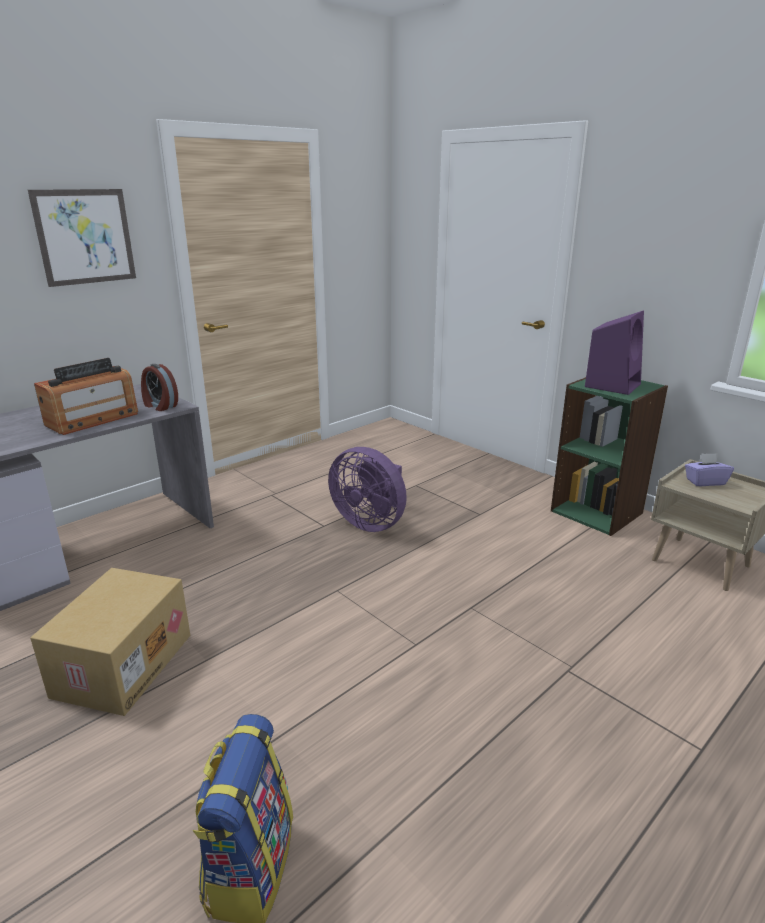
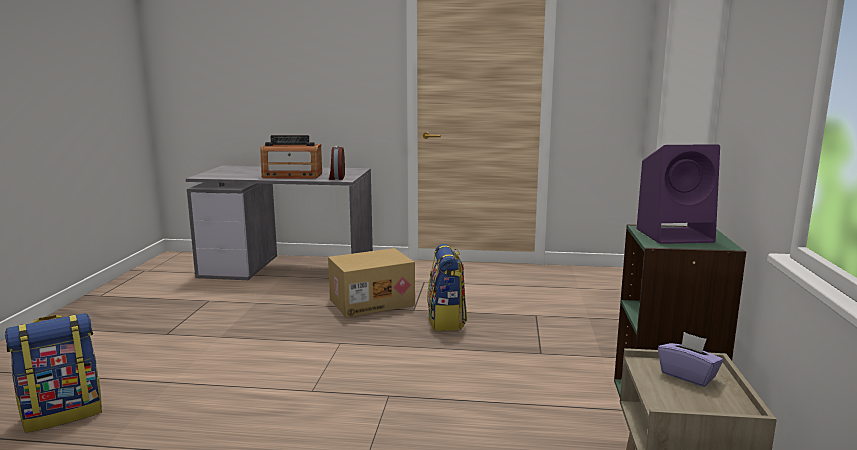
camera: 50 degrees right, 10 degrees down
(85, 237) = (342, 58): picture -> none
(122, 664) = (194, 319): cardboard box -> cardboard box (372, 302)
(371, 522) = (446, 321): purple fan -> backpack

